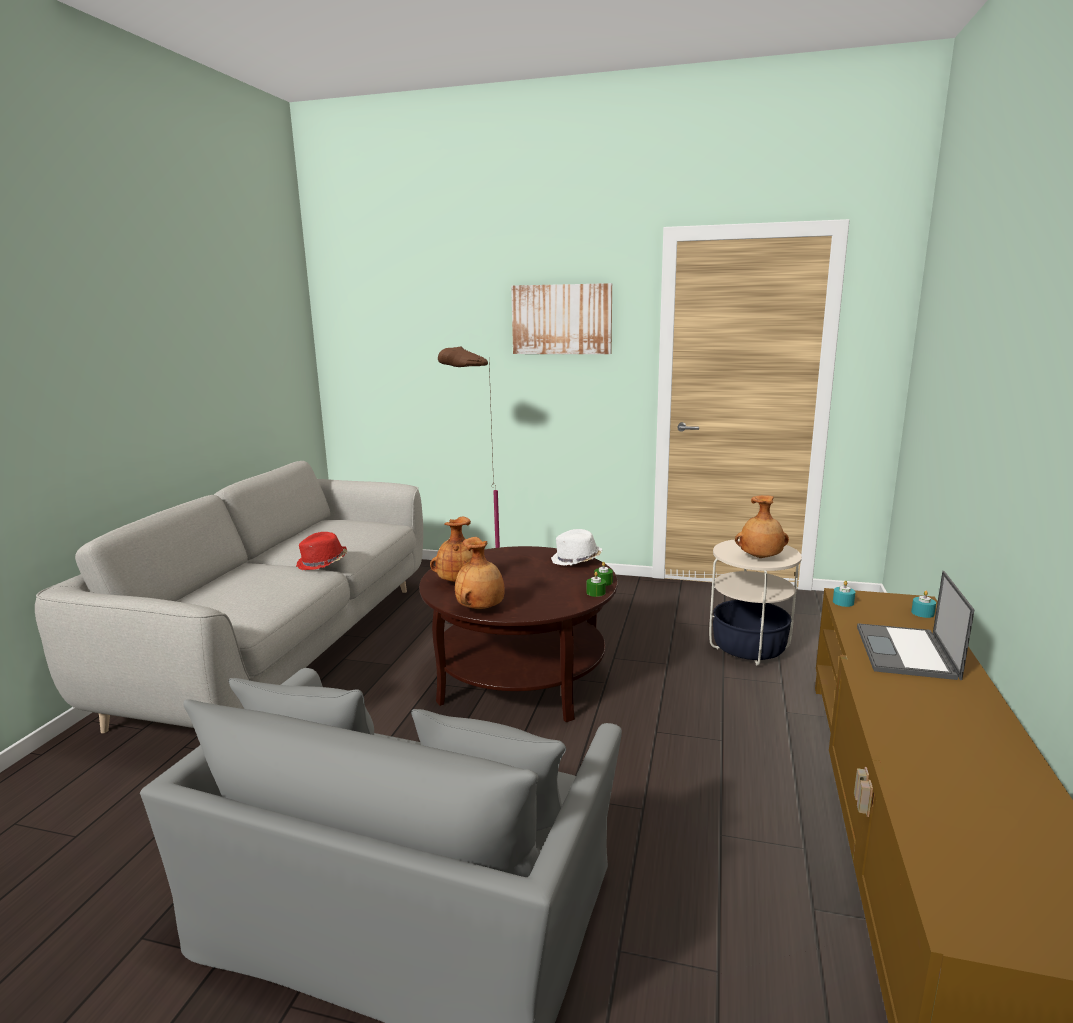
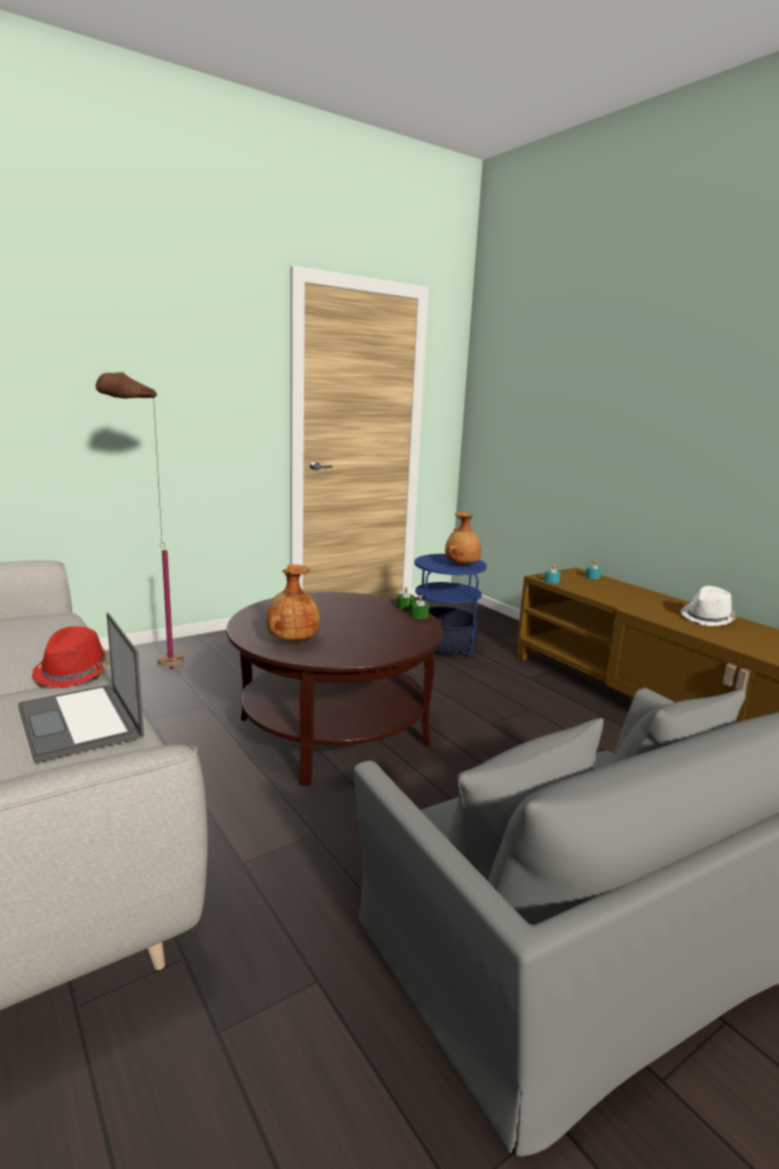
camera: 50 degrees left, 0 degrees up
(481, 608) = (369, 654): brown vase -> none
(562, 319) = (192, 351): picture -> none
(576, 560) = (345, 597): white hat -> white hat (707, 618)
(748, 649) = (444, 647): beige side table -> blue side table
(906, 653) = (634, 598): laptop -> laptop (81, 722)

